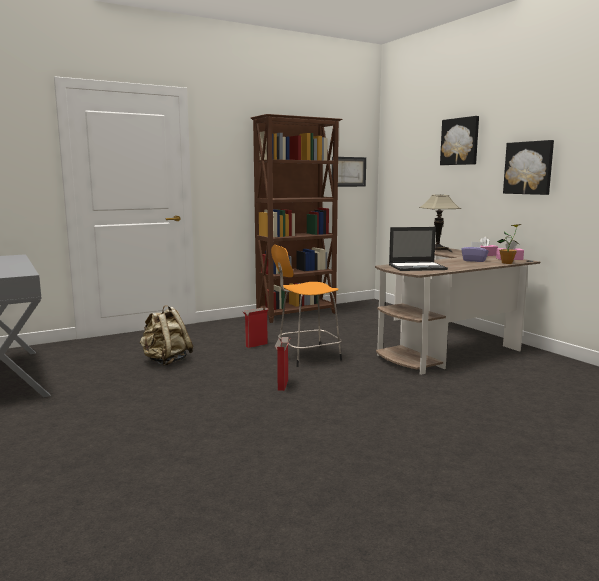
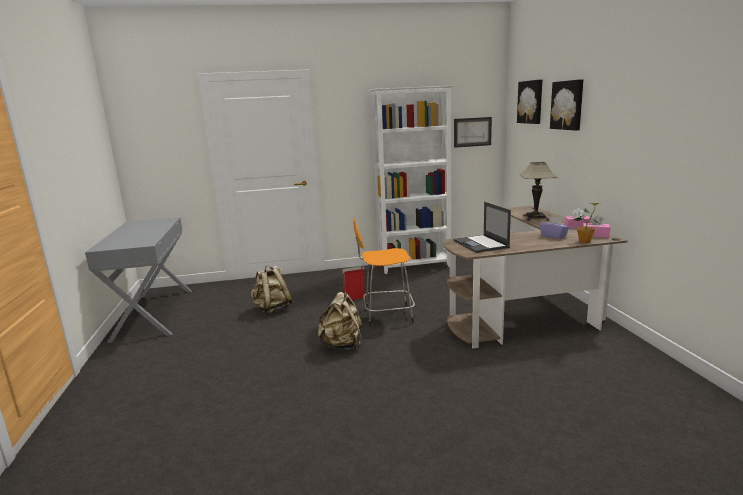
camera: 20 degrees right, 5 degrees up
(283, 385) = (342, 345): cardboard box -> beige backpack
(297, 314) = (415, 266): brown bookcase -> white bookcase
(417, 267) = (481, 244): laptop -> laptop turned 60 degrees clockwise
(529, 168) = (624, 138): picture -> picture (531, 102)

